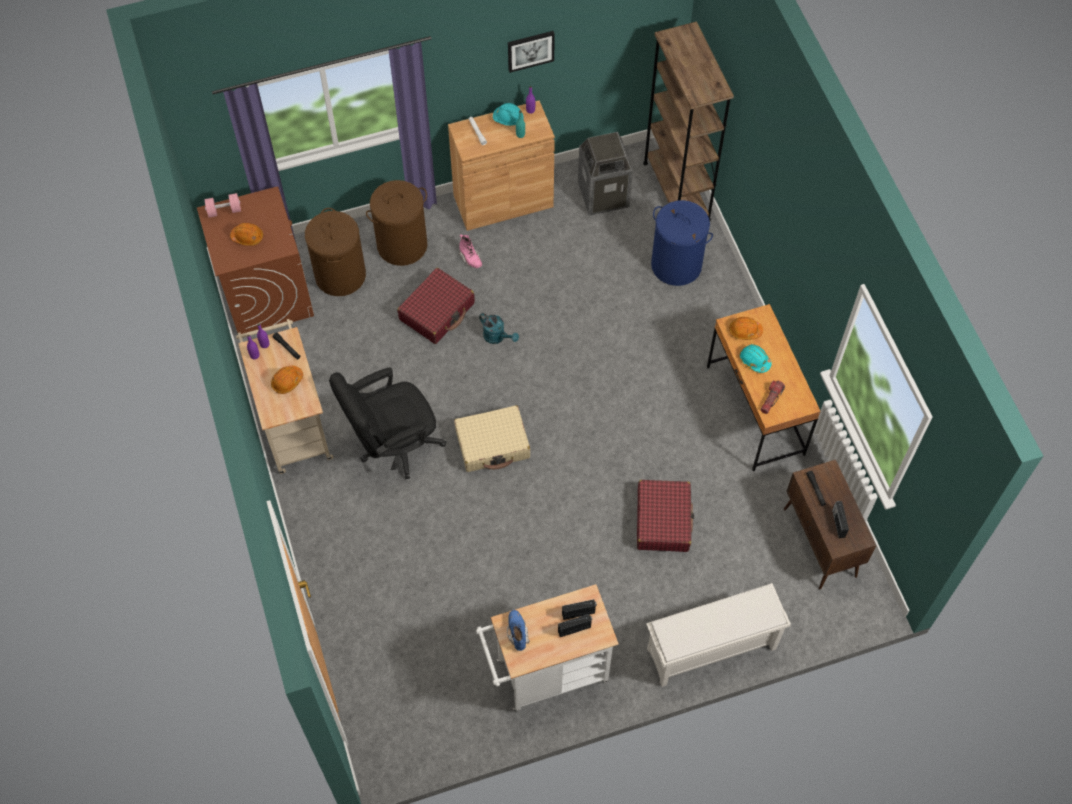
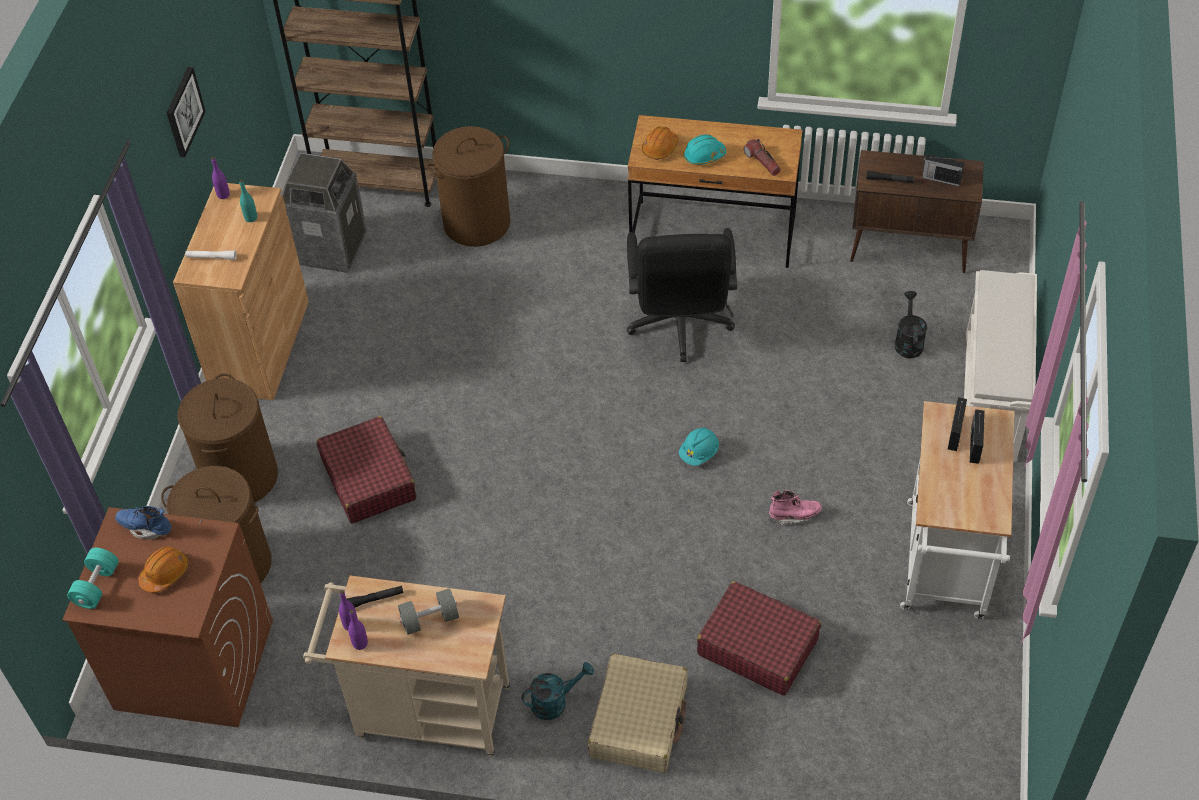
camera: 60 degrees left, 10 degrees down
(224, 210) = (97, 586): pink dumbbell -> turquoise dumbbell
(287, 381) = (430, 619): orange hard hat -> grey dumbbell
(393, 445) = (533, 606): black office chair -> black office chair (680, 327)
(470, 258) = (317, 412): pink boot -> pink boot (794, 515)
(493, 444) = (600, 496): beige suitcase -> beige suitcase (639, 721)
(497, 337) = (451, 430): turquoise watering can -> turquoise watering can (555, 701)
(508, 120) = (219, 221): turquoise hard hat -> turquoise hard hat (699, 453)
(517, 633) = (952, 504): blue boot -> blue boot (146, 527)
(663, 520) = (804, 372): red suitcase -> red suitcase (757, 646)
(676, 265) = (477, 222): blue laundry basket -> brown laundry basket
(730, 576) = (908, 341): none -> black watering can

